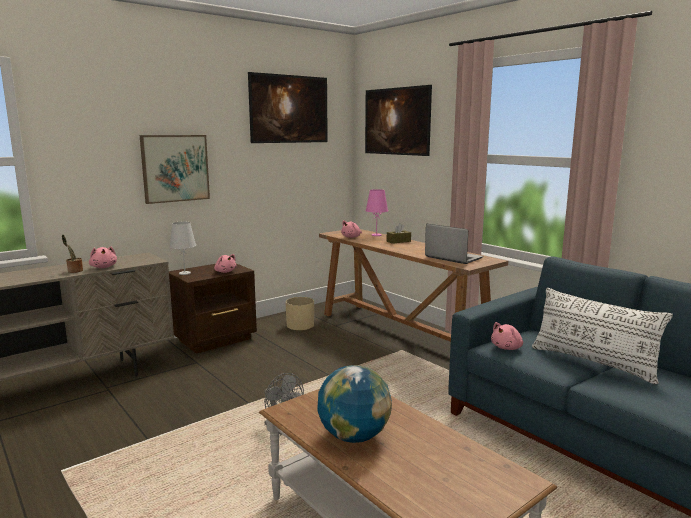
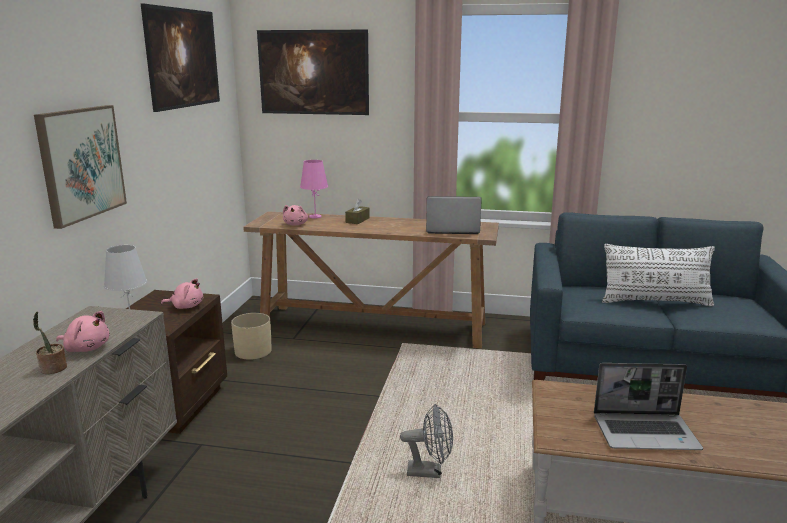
camera: 40 degrees left, 5 degrees up
(354, 436) = (646, 433): globe -> laptop
(507, 348) = (589, 308): pink plush toy -> none

